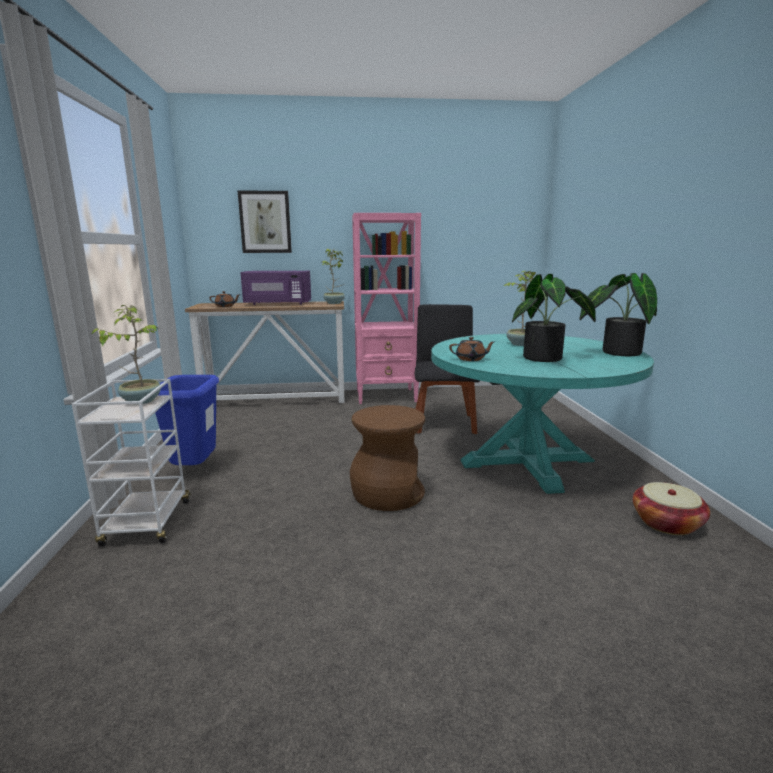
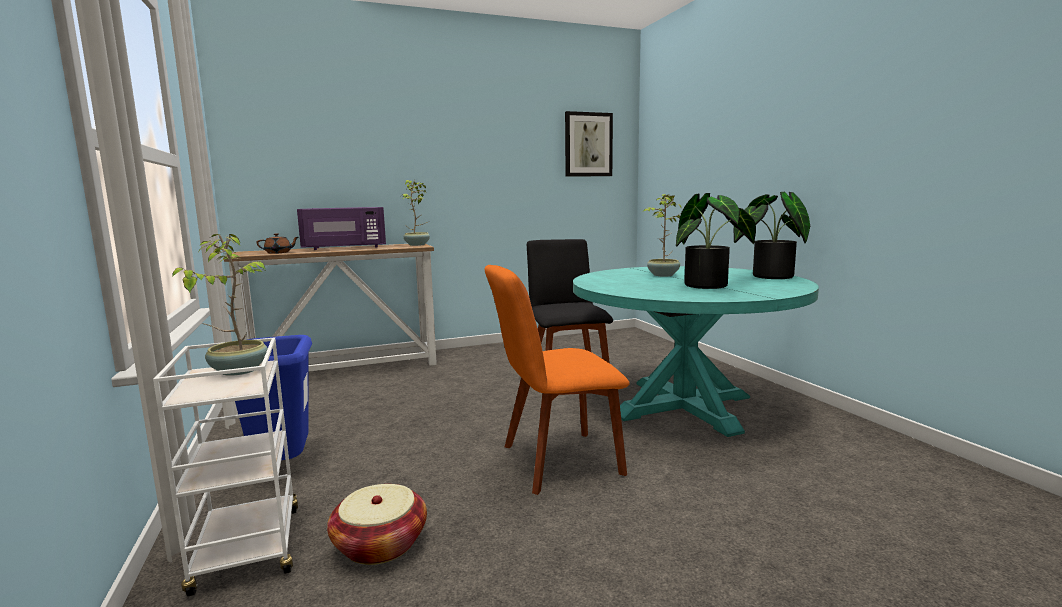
camera: 15 degrees left, 5 degrees down
(265, 222) = (323, 149): picture -> picture (588, 144)
(387, 396) = (483, 353): pink bookcase -> none
(387, 493) = (555, 461): brown stool -> orange chair
(471, 359) = (634, 291): brown teapot -> none
(666, 523) = (862, 450): basket -> basket (380, 545)

